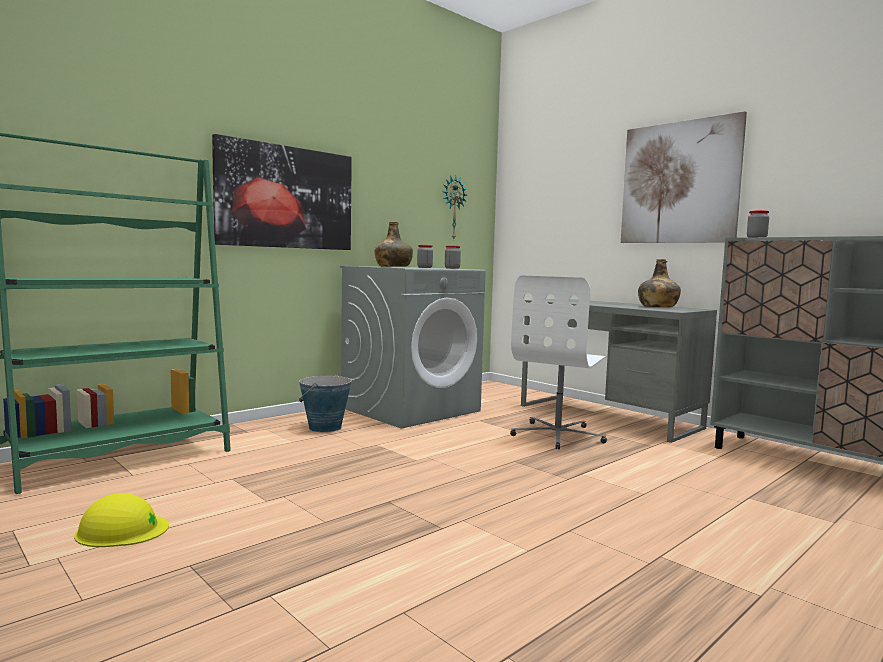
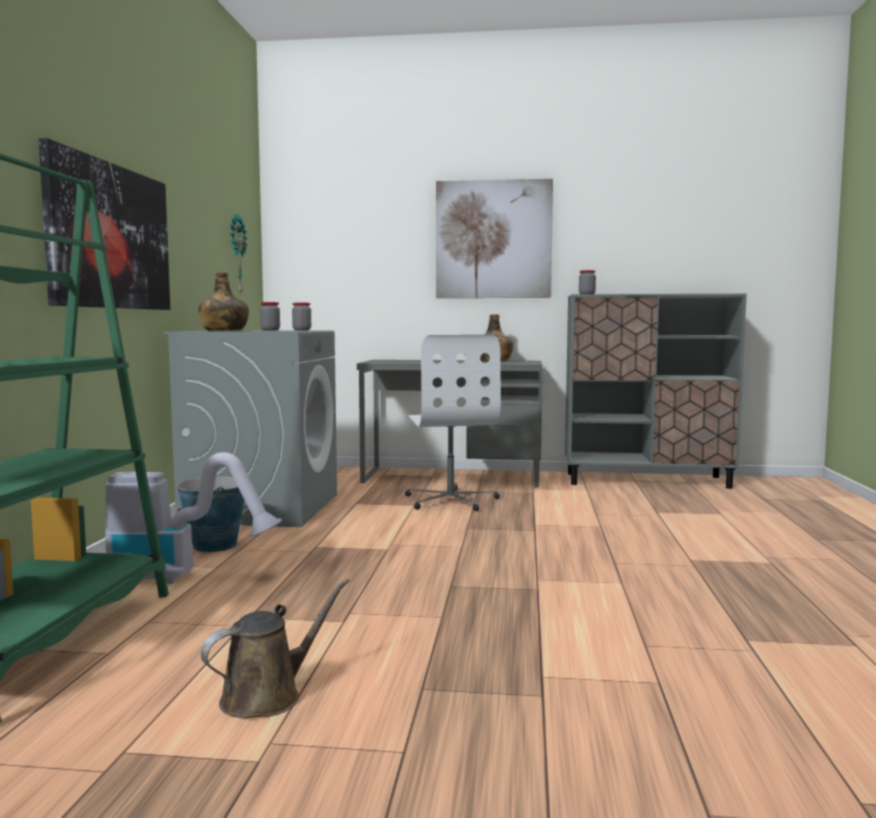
camera: 40 degrees left, 0 degrees up
(122, 530) = (268, 696): yellow hard hat -> brown watering can
(263, 441) = (180, 576): none -> vacuum cleaner

